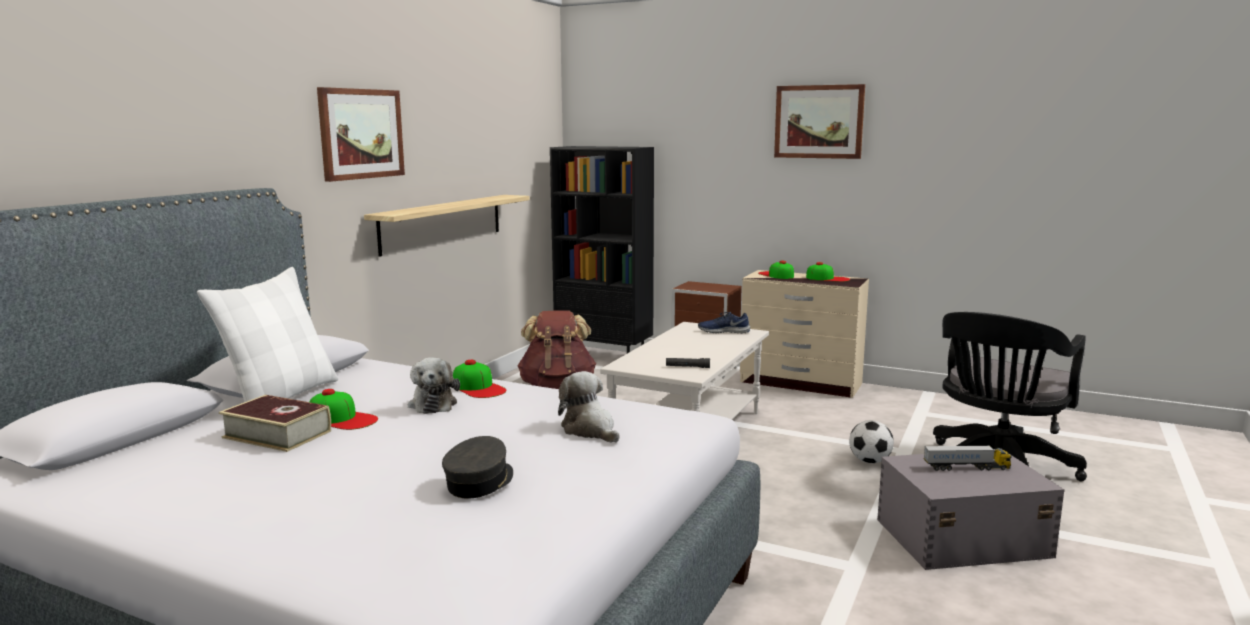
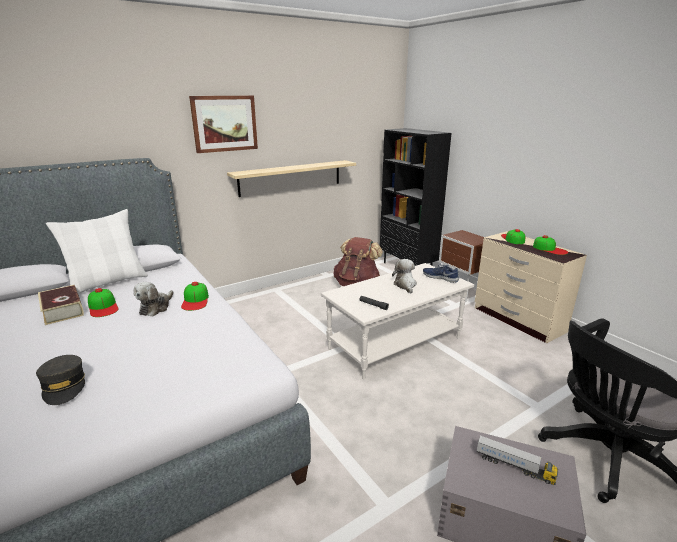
camera: 30 degrees right, 10 degrees up
(479, 482) = (64, 386): grey cap -> grey cap turned 105 degrees clockwise
(590, 430) = (189, 358): plush toy -> plush toy (405, 285)
(819, 121) = (569, 121): picture -> none
(870, 461) = (500, 408): football -> none

